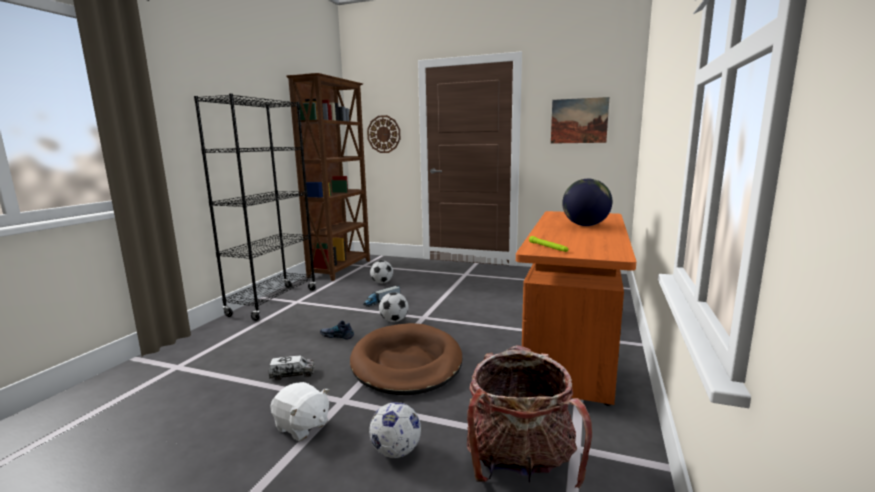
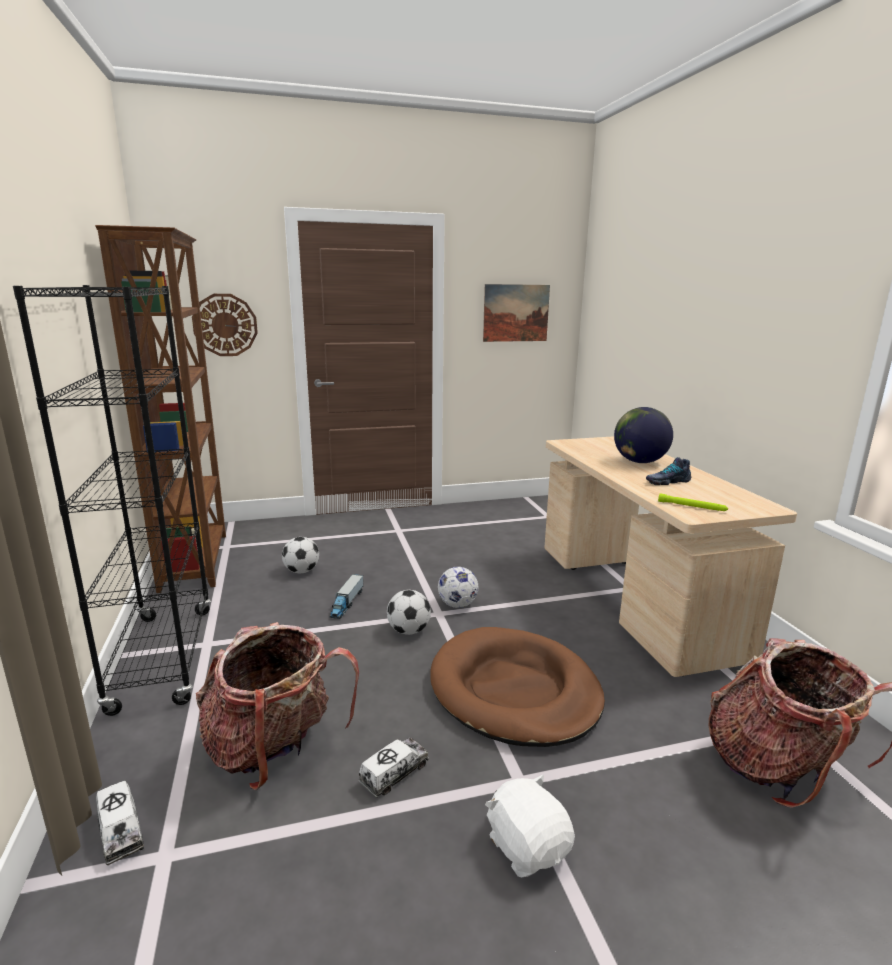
camera: 35 degrees left, 5 degrees up
(176, 354) = (120, 832): none -> toy truck
(262, 347) = (275, 749): none -> backpack
(302, 426) = (527, 846): white plush toy -> white plush toy turned 120 degrees counterclockwise
(337, 335) = (365, 683): shoe -> shoe (667, 481)
(396, 451) = (670, 816): football -> football (457, 604)
(573, 343) = (633, 599): orange desk -> beige desk

